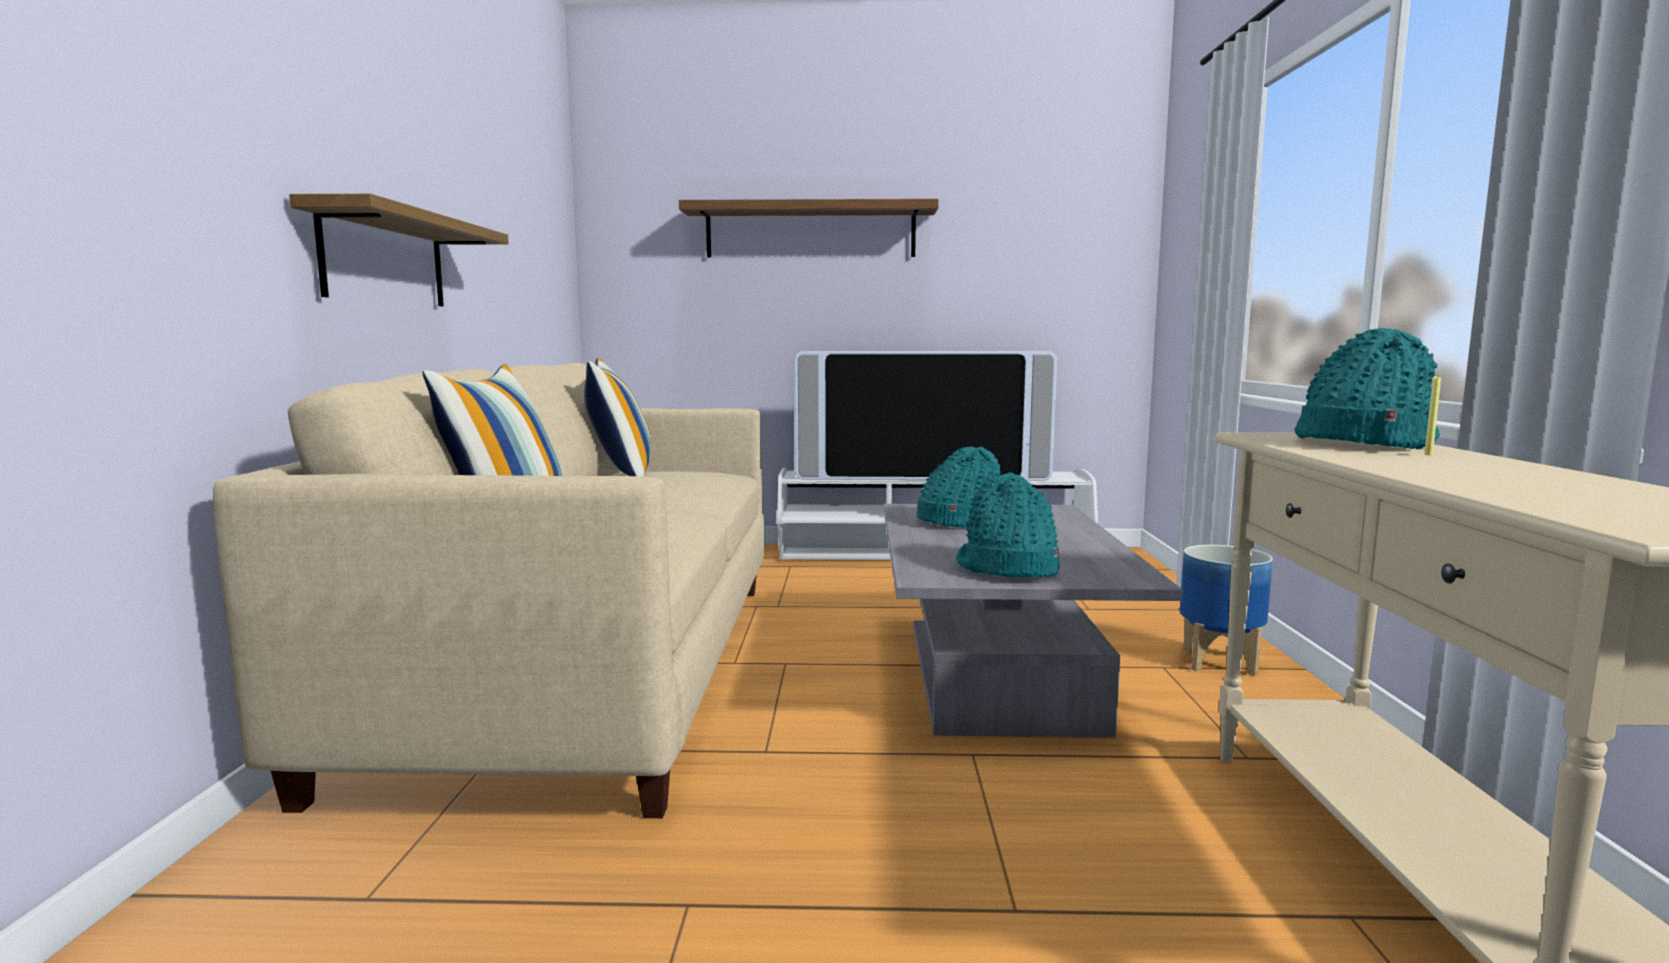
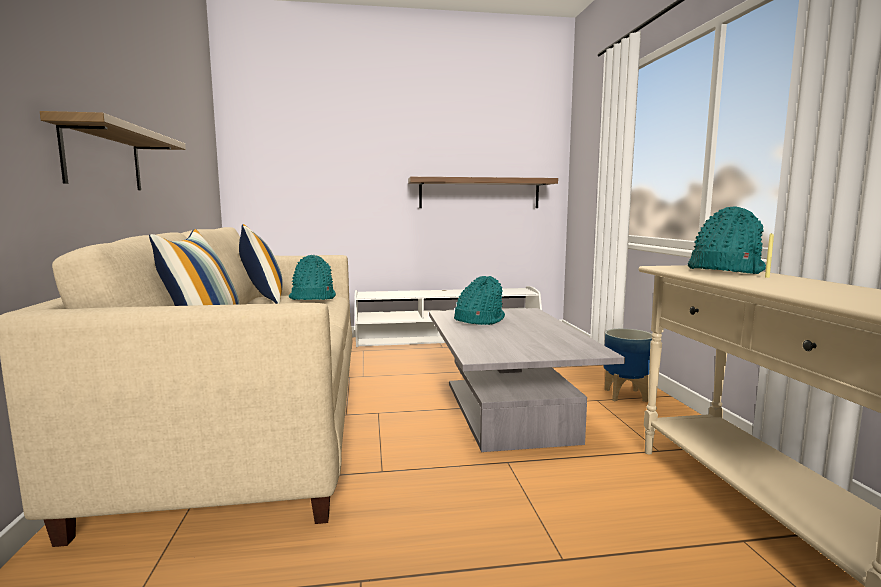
camera: 10 degrees left, 0 degrees up
(810, 231) = (368, 146): shelf -> shelf (479, 193)
(922, 478) = (441, 294): television -> none
(1007, 568) = (521, 348): turquoise hat -> turquoise hat (312, 298)

